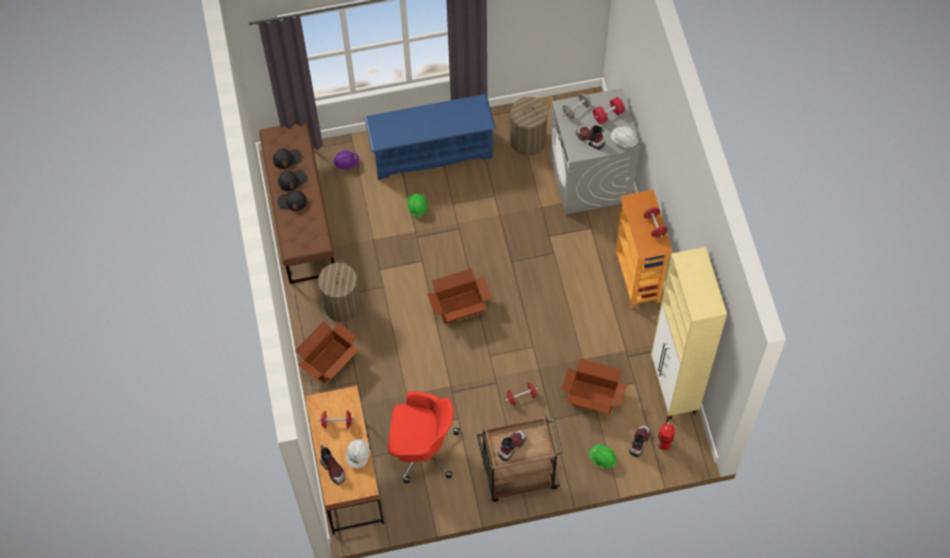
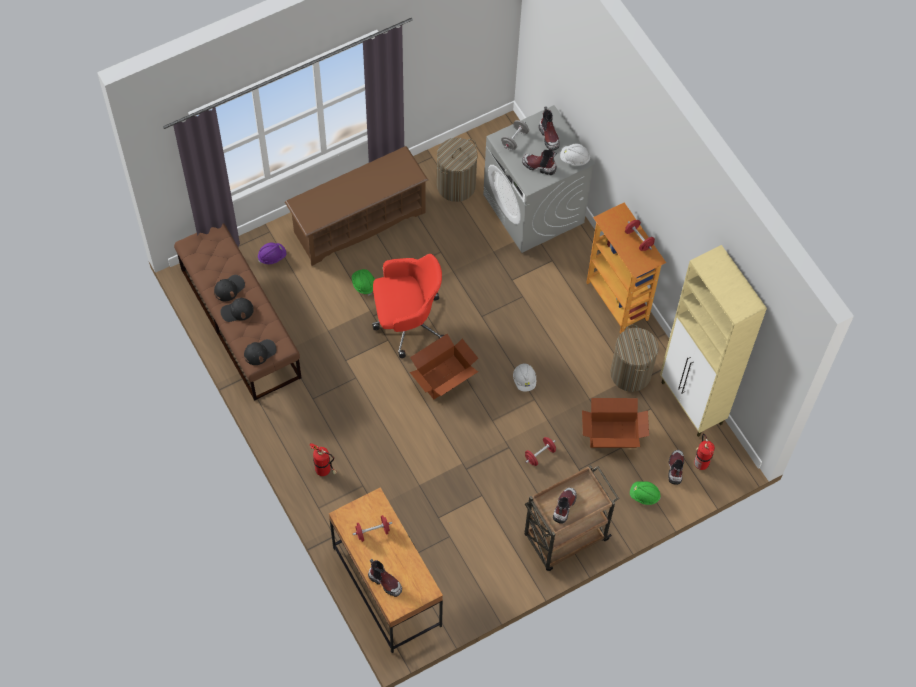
camera: 20 degrees left, 0 degrees up
(287, 158) = (215, 266): black cap -> black cap (260, 352)
(329, 361) = (324, 471): cardboard box -> fire extinguisher
(342, 305) = (318, 408): laundry basket -> laundry basket (630, 373)
(358, 455) = (407, 560): white hard hat -> white hard hat (524, 380)
(422, 449) = (455, 537): red office chair -> red office chair (407, 322)
(431, 152) = (359, 222): blue shoe rack -> brown shoe rack
(608, 115) = (549, 136): red dumbbell -> boot

